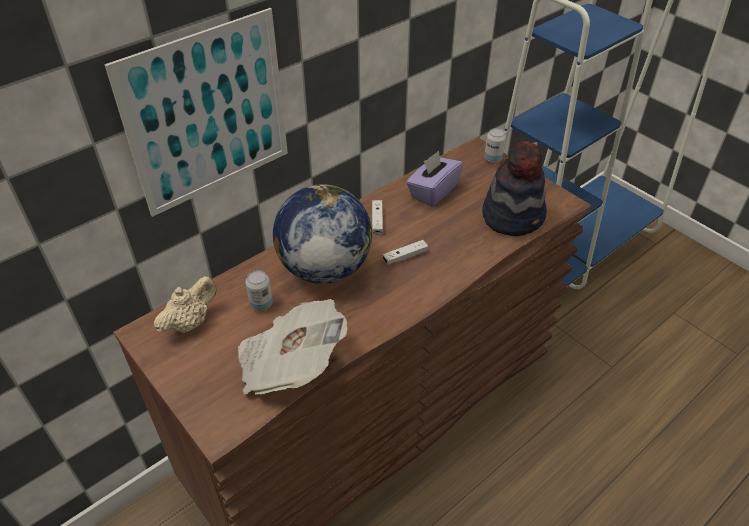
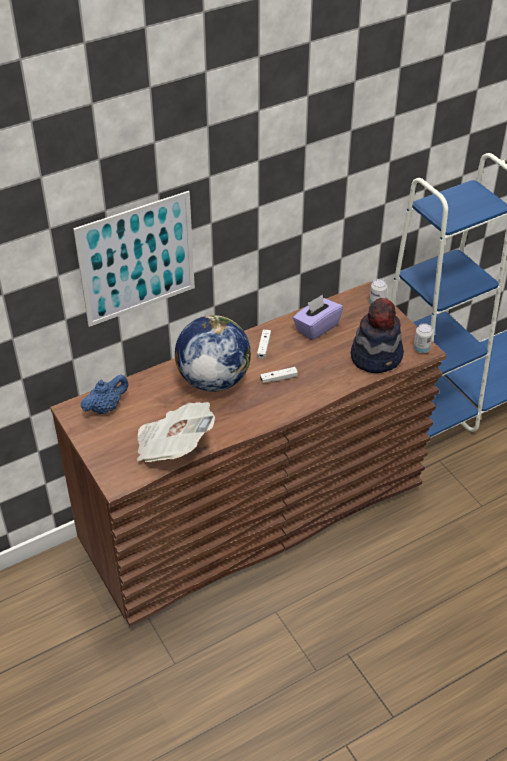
camera: 10 degrees right, 0 degrees up
(190, 322) = (106, 407): beige teapot -> blue teapot
(261, 304) = (160, 400): can -> can (421, 349)

